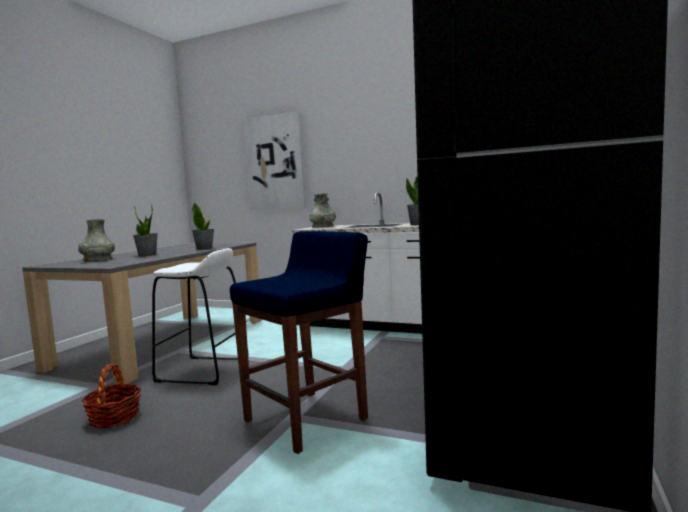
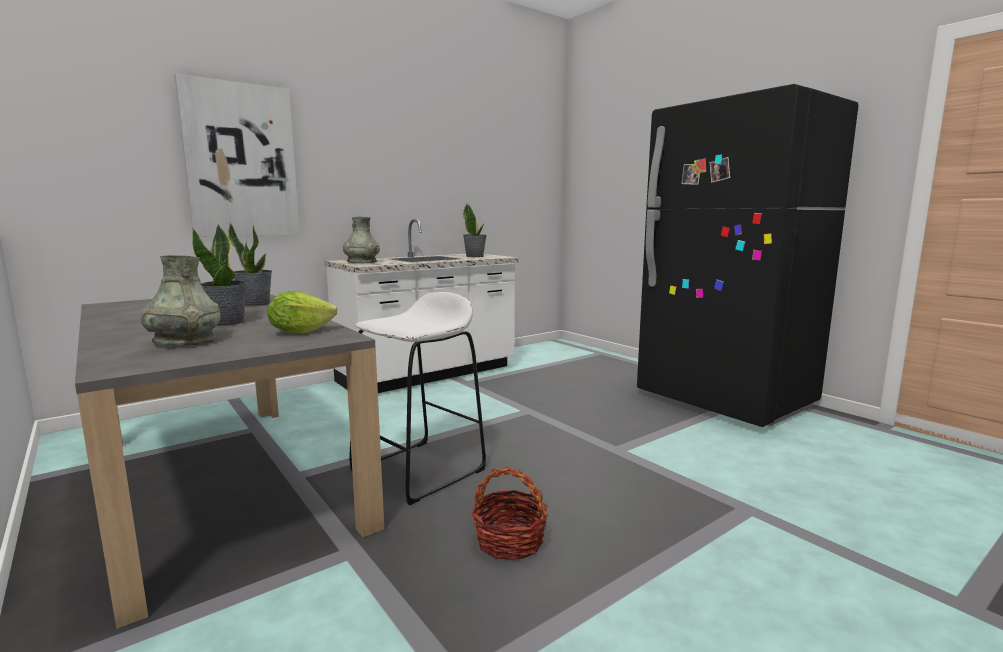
camera: 60 degrees left, 5 degrees up
(126, 261) = (300, 332): none -> lettuce
(307, 419) = (627, 445): blue stool -> none

